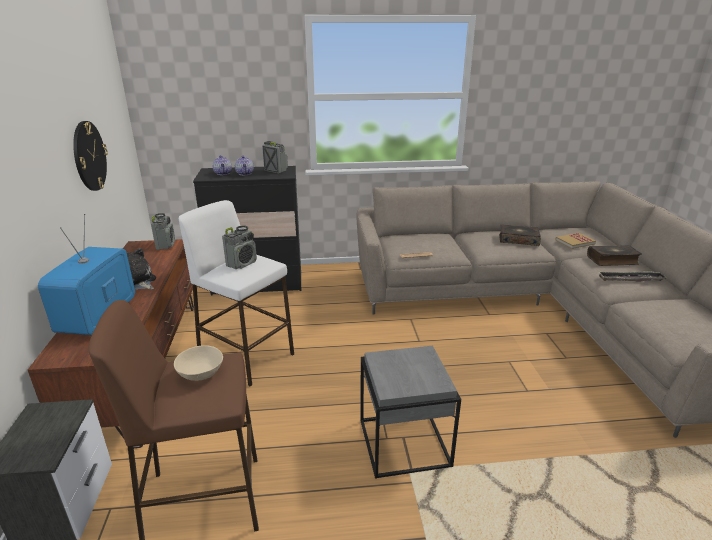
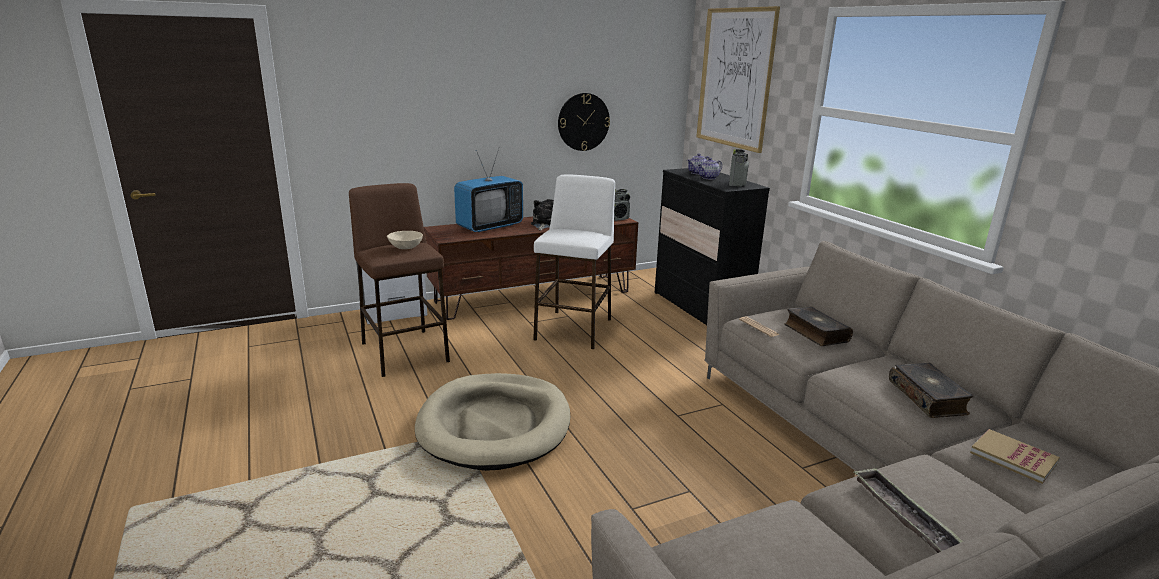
camera: 70 degrees right, 5 degrees down
(99, 317) = (489, 226): television -> television turned 150 degrees clockwise
(202, 80) = (735, 78): none -> picture
(242, 263) = (574, 232): radio -> none
(403, 442) = (495, 425): grey side table -> beige dog bed
(612, 260) = (977, 500): book -> book (815, 333)

